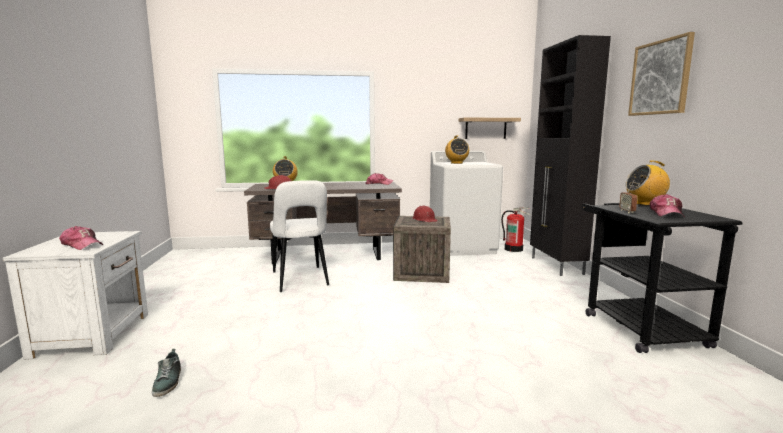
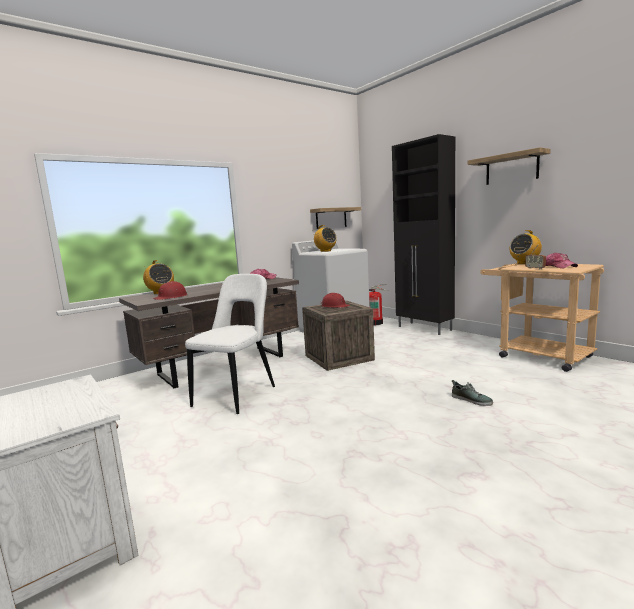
camera: 30 degrees left, 0 degrees up
(82, 245) = (57, 410): cap -> none
(168, 382) = (283, 544): shoe -> shoe (471, 400)
(300, 280) = (237, 394): white chair -> white chair turned 105 degrees counterclockwise
(637, 326) = (536, 355): black cart -> beige cart
(660, 77) = (511, 168): picture -> shelf

